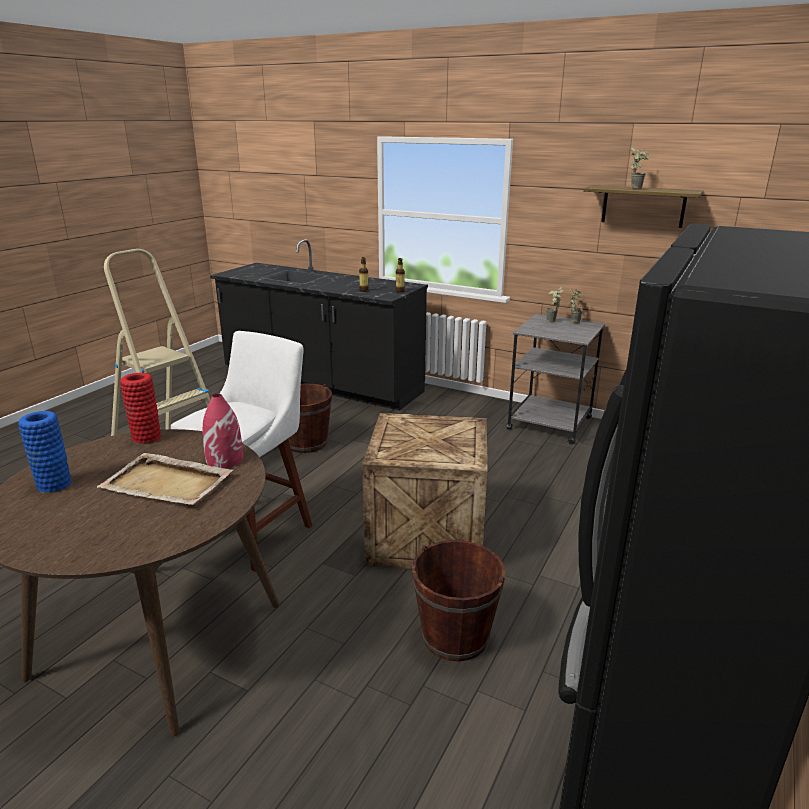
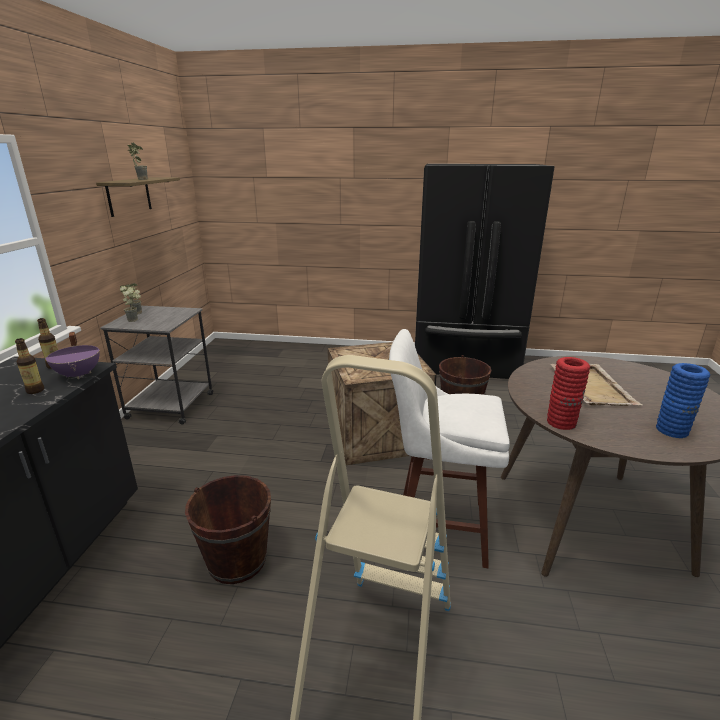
camera: 110 degrees left, 0 degrees up
(224, 459) = (537, 377): red vase -> none
(379, 296) = (79, 374): none -> purple cooking pot

